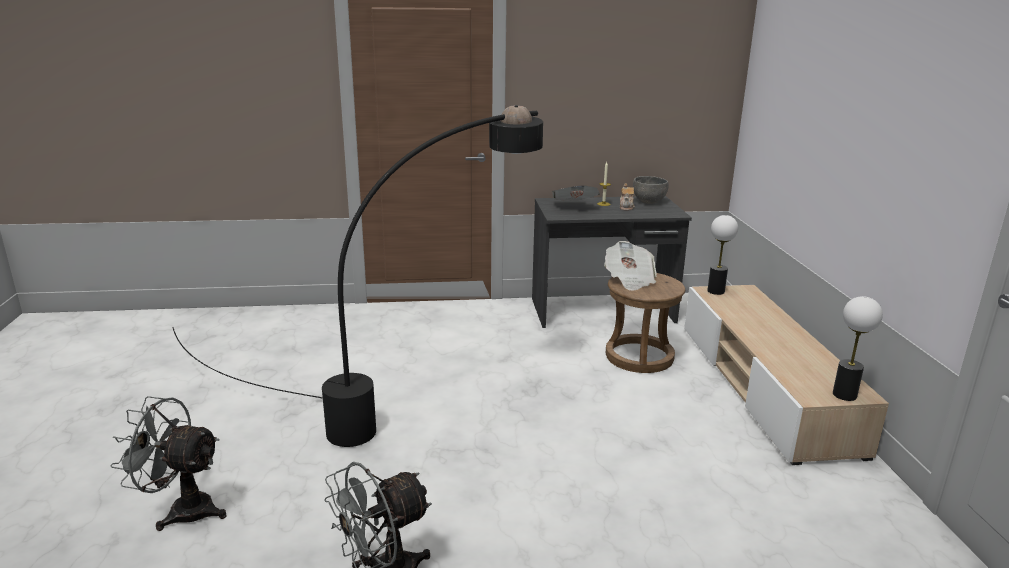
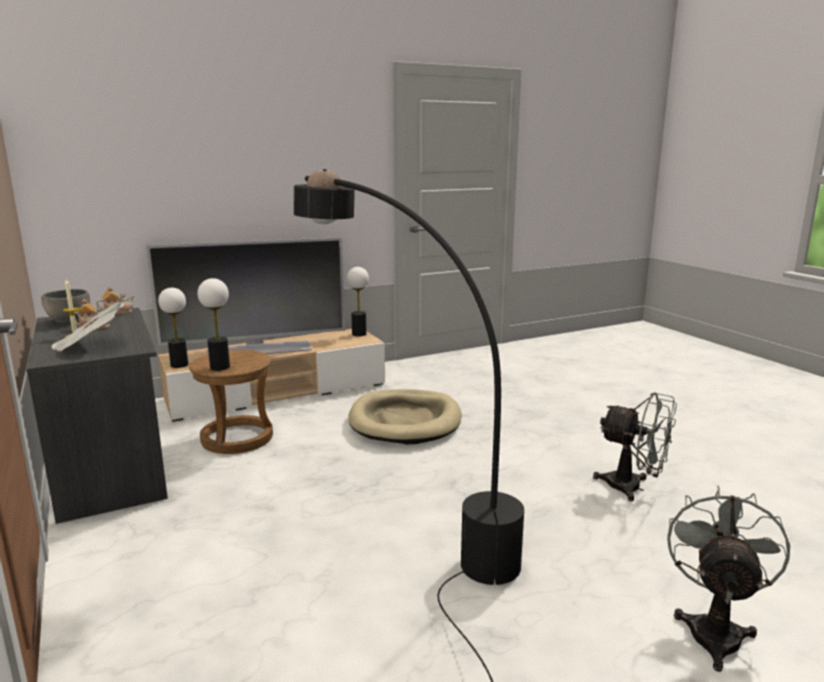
camera: 110 degrees left, 5 degrees down
(182, 510) = (714, 629): grey fan -> grey fan turned 150 degrees counterclockwise
(629, 280) = (220, 367): newspaper -> table lamp
(651, 455) = (405, 421): none -> beige dog bed
(671, 212) = (117, 313): none -> teapot
(767, 327) = (259, 349): none -> television

